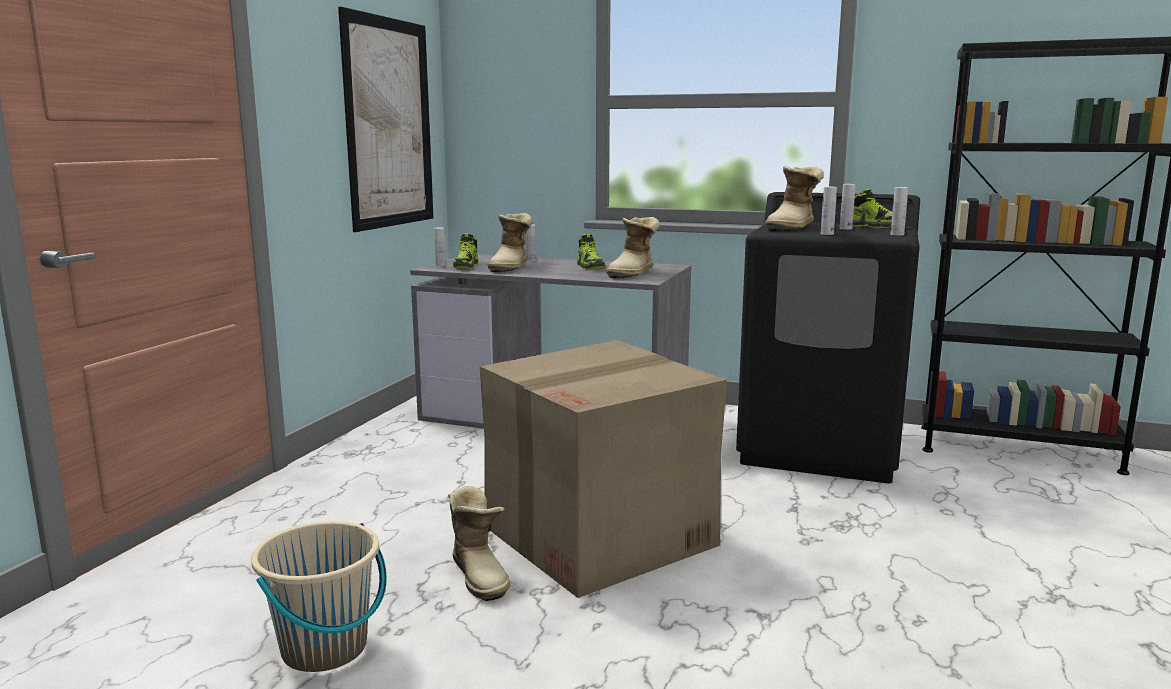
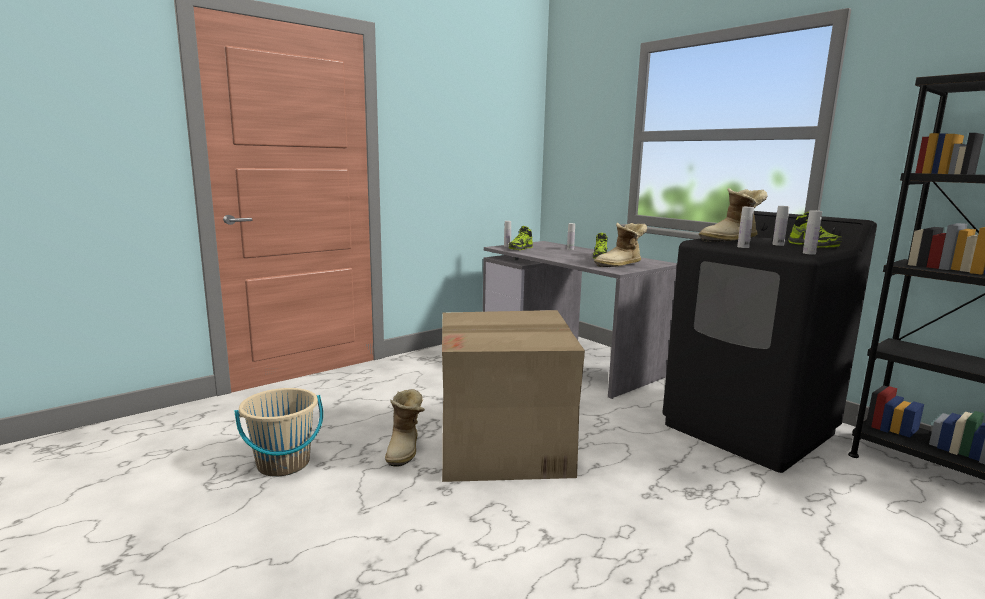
camera: 30 degrees right, 0 degrees up
(389, 123) = (491, 151): picture -> none
(512, 267) = (547, 252): boot -> none

